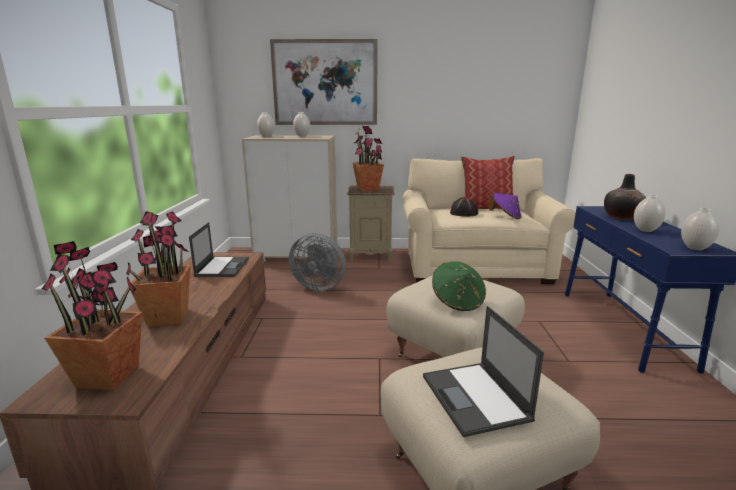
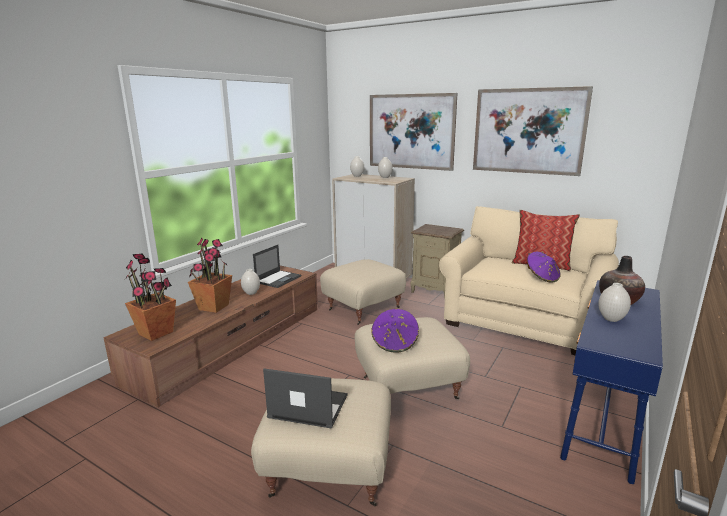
camera: 30 degrees right, 0 degrees up
(319, 286) = (364, 309): grey fan -> beige ottoman
(368, 189) = (433, 230): potted plant -> none
(452, 80) = (528, 131): none -> picture
(457, 301) = (395, 343): green hat -> purple hat
(464, 213) = (505, 267): black hat -> none
(475, 398) = (307, 406): laptop -> laptop turned 90 degrees clockwise
(695, 248) = (620, 347): white vase -> white vase (251, 293)

